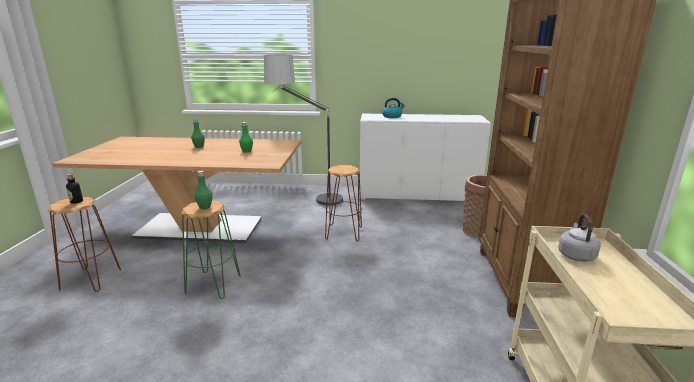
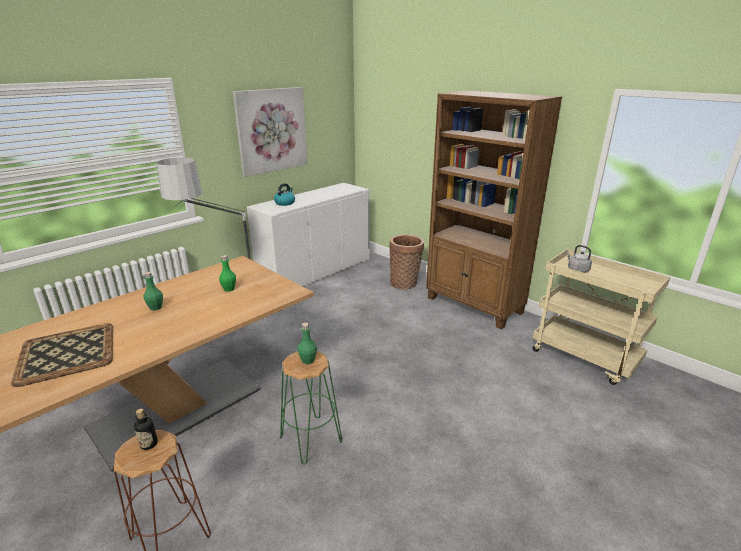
camera: 50 degrees left, 5 degrees up
(130, 150) = (68, 352): none -> tray
(343, 233) = (324, 333): brown stool -> none
(400, 49) = (272, 130): none -> picture

